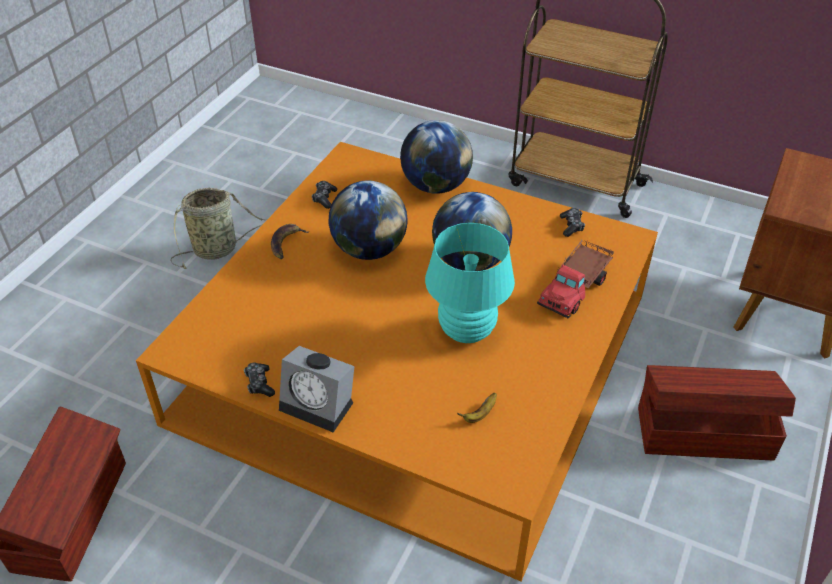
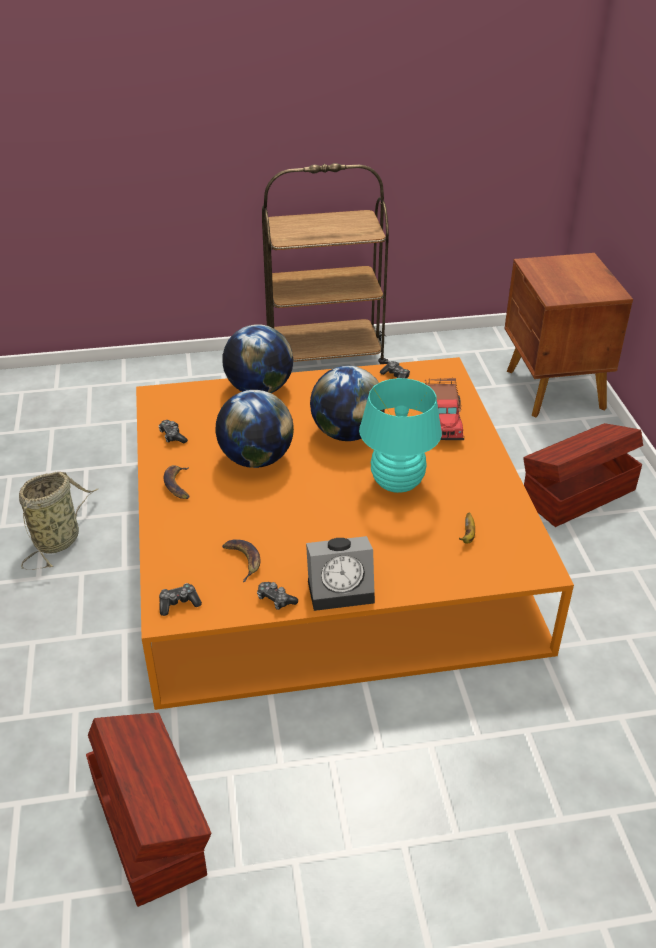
camera: 35 degrees left, 5 degrees down
(188, 346) = (179, 603): none -> game controller
(270, 335) = (243, 560): none -> banana

